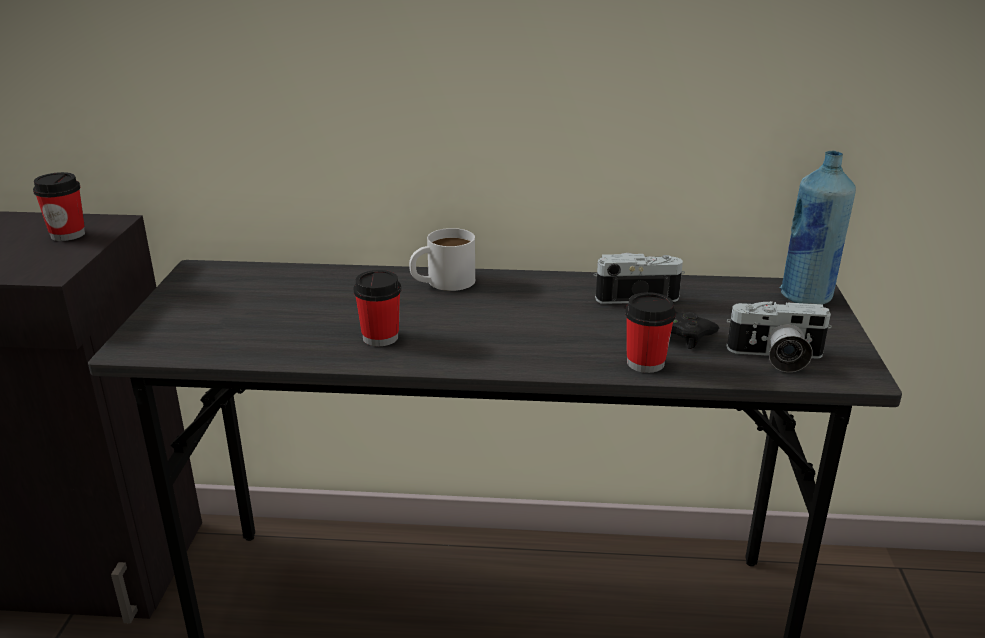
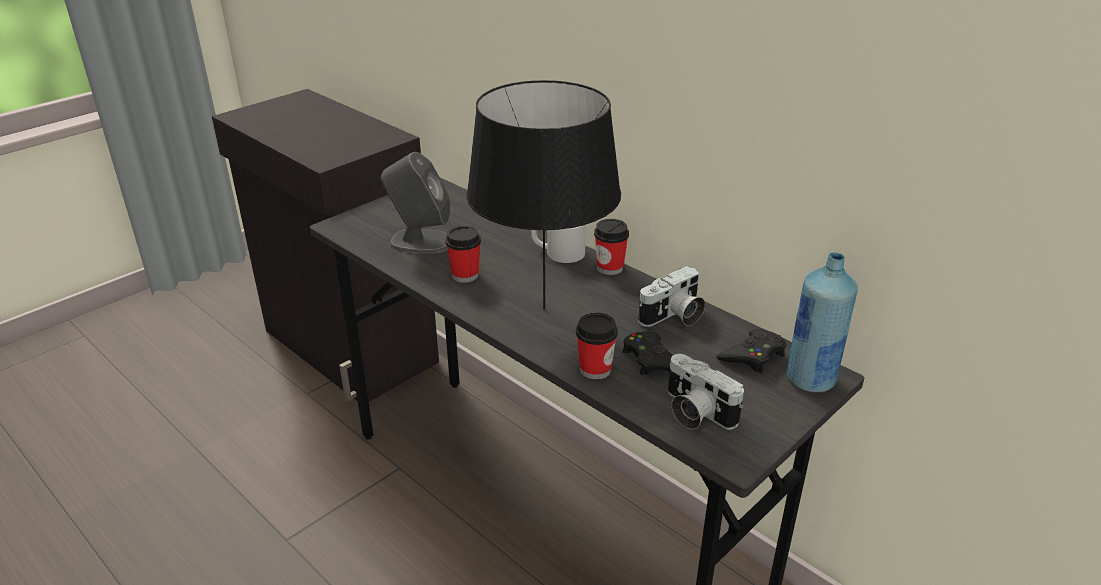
camera: 40 degrees right, 5 degrees up
(68, 234) = (365, 138): cup -> cup (610, 268)
(272, 326) = (420, 242): none -> grey speaker
(513, 334) = (543, 309): none -> black table lamp
(634, 294) = (673, 317): camera -> camera turned 105 degrees clockwise
(741, 297) = (753, 356): none -> black game controller

